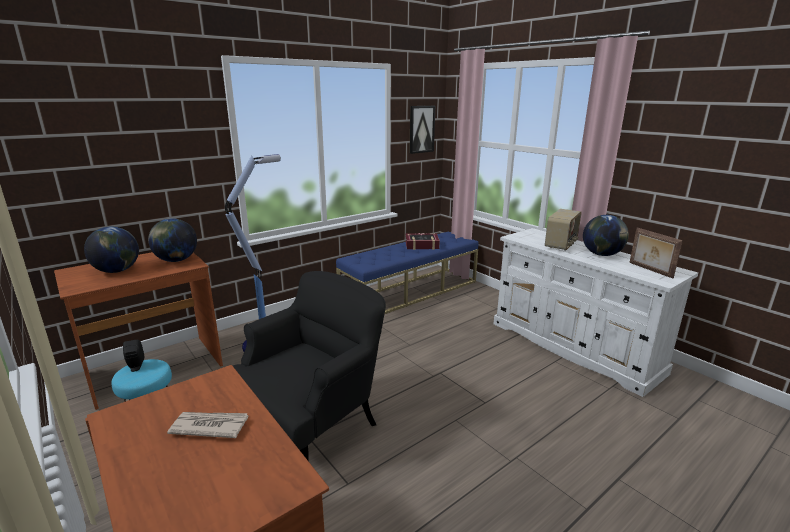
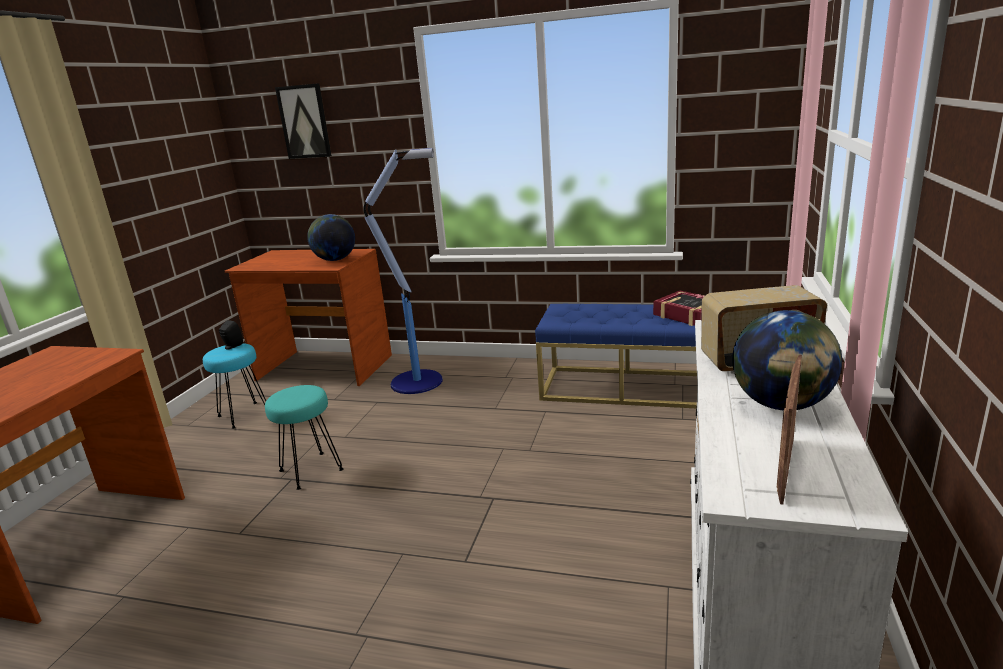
camera: 55 degrees right, 0 degrees up
(117, 271) = (289, 259): globe -> none
(209, 426) = (41, 379): newspaper -> none
(311, 425) = (311, 471): black armchair -> turquoise stool
(421, 129) = (752, 109): picture -> picture (304, 122)

